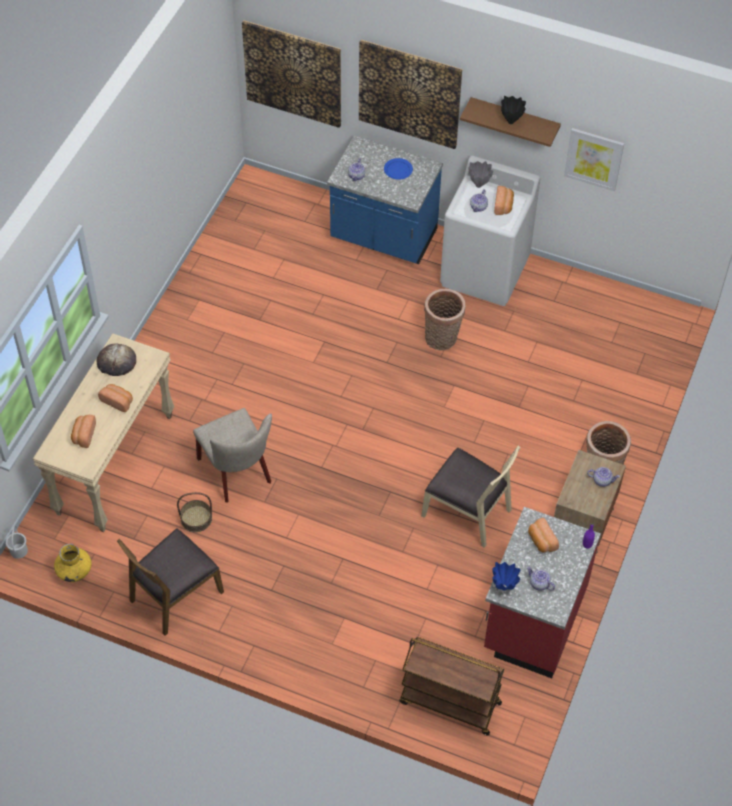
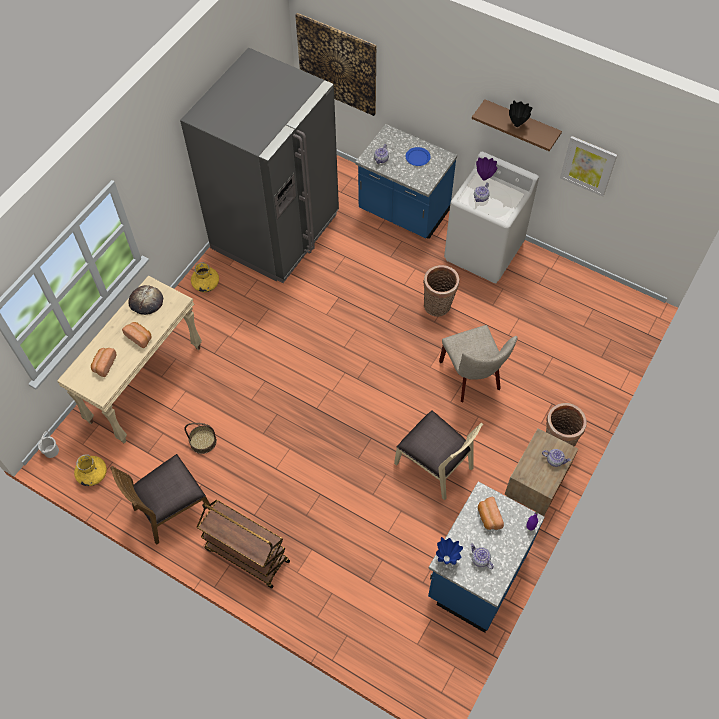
camera: 10 degrees right, 5 degrees up
(163, 344) = (206, 284): none -> yellow vase
(235, 275) = (275, 231): none -> grey fridge
(237, 473) = (245, 405): beige chair -> beige chair (472, 378)
(409, 93) = (432, 91): picture -> none
(449, 703) = (389, 643): brown cart -> brown cart (246, 555)
(479, 185) = (484, 179): grey vase -> purple vase
(503, 206) = (503, 199): bread -> none
(533, 620) = (476, 574): red counter -> blue counter

